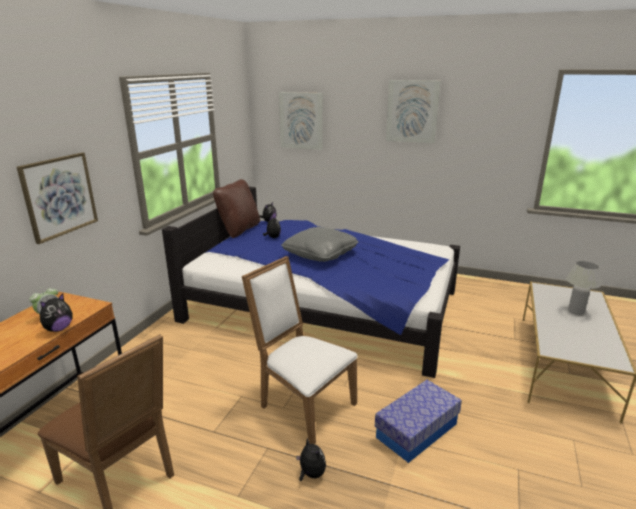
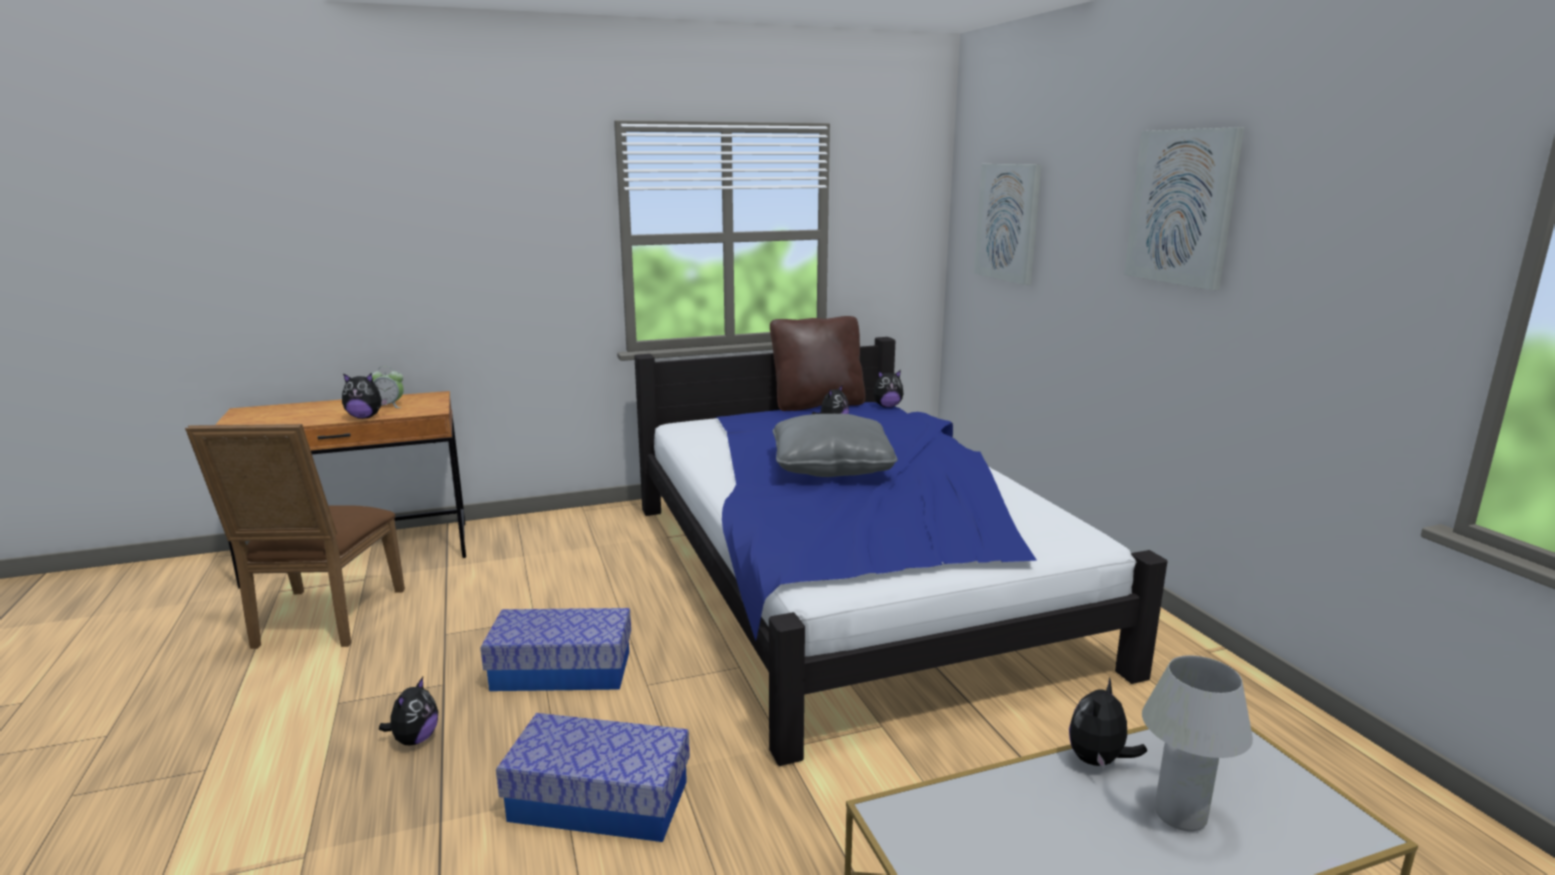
camera: 50 degrees right, 5 degrees down
(59, 196) = (477, 269): picture -> none
(303, 404) = (562, 670): white chair -> storage box
(544, 309) = (1098, 761): none -> plush toy

